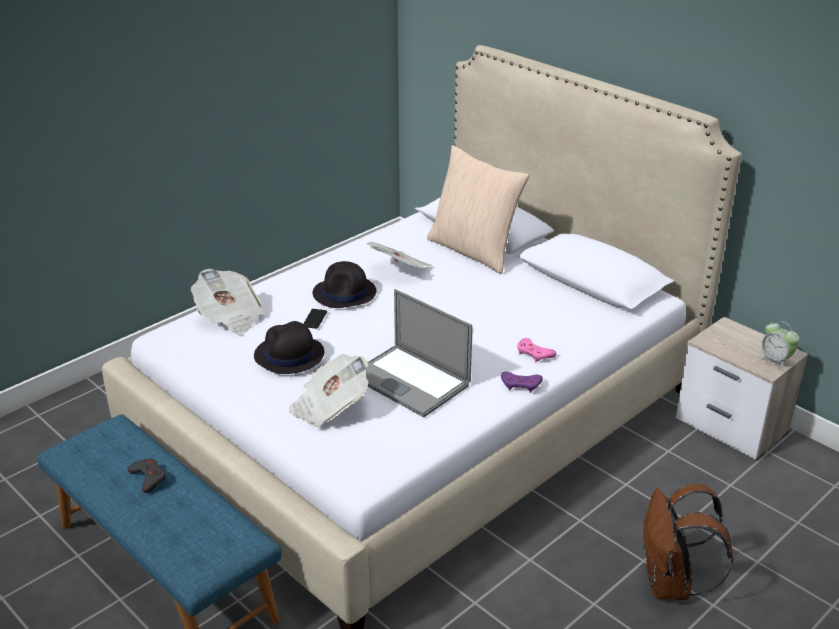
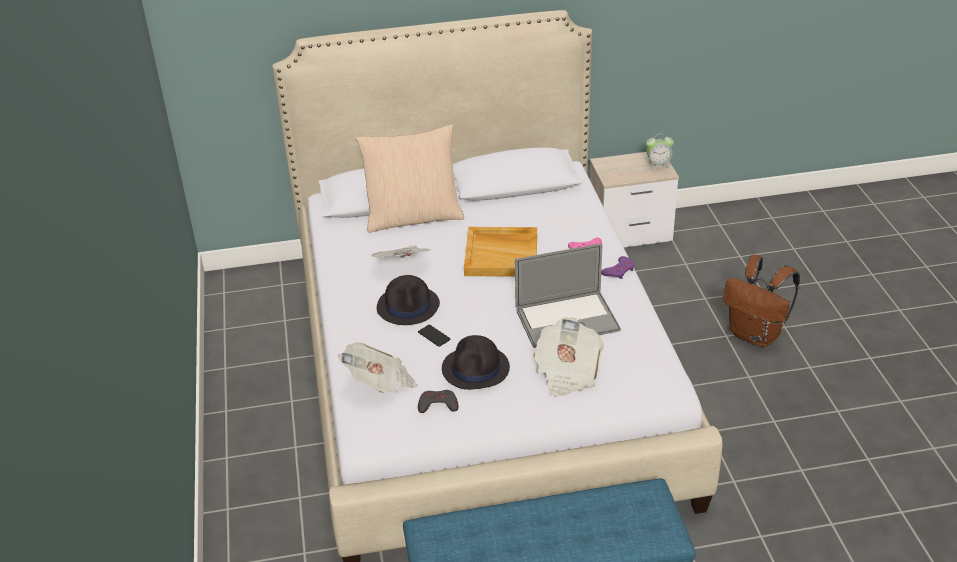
camera: 55 degrees left, 5 degrees up
(148, 477) = (528, 525): grey game controller -> grey game controller (438, 404)
(470, 311) = (502, 254): none -> beige tray

